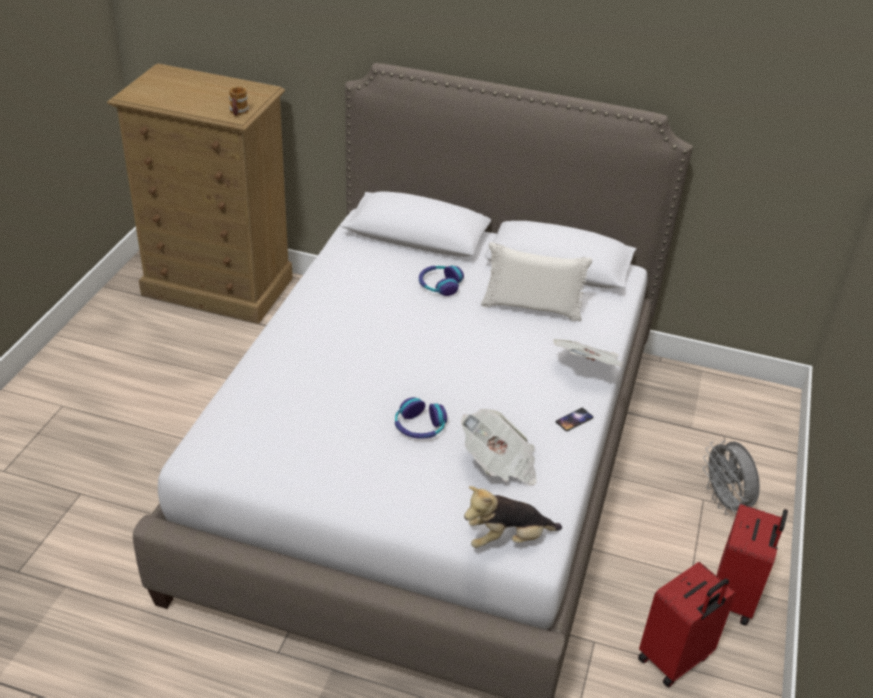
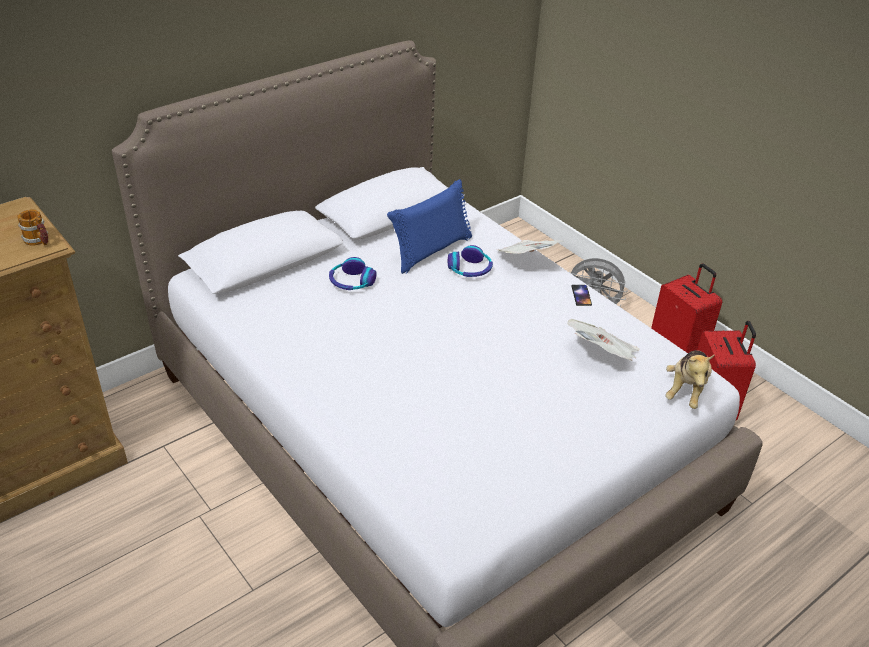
camera: 55 degrees left, 0 degrees up
(419, 426) = (526, 377): headphones -> headphones (470, 269)
(532, 307) = (431, 251): white pillow -> blue pillow

